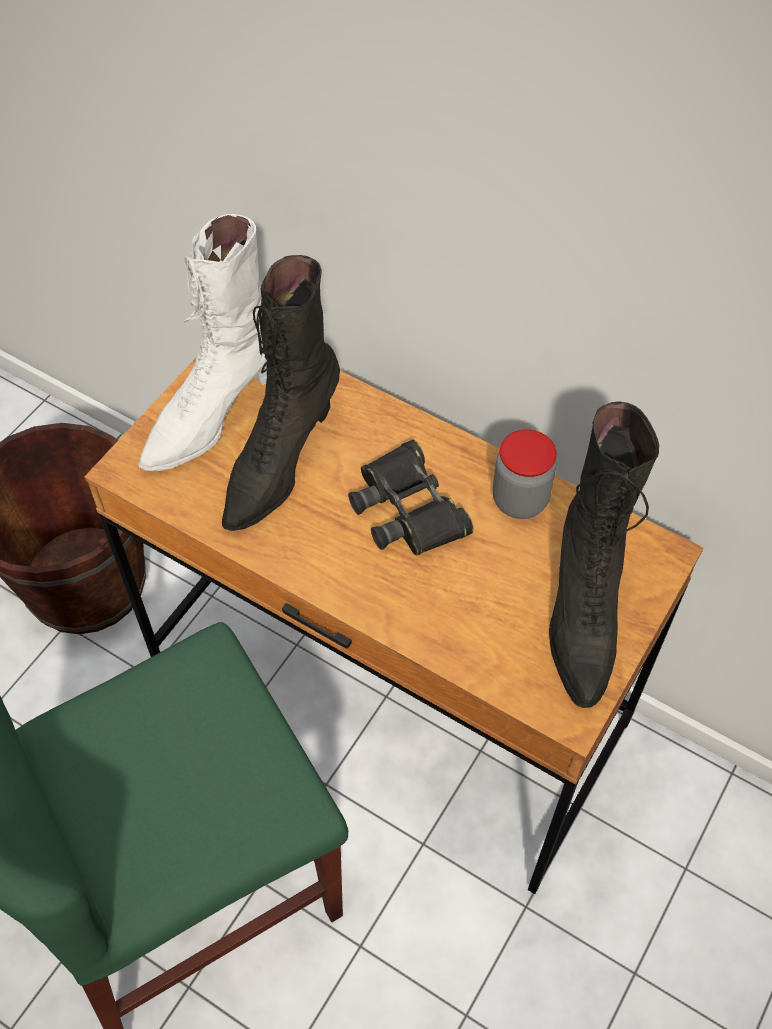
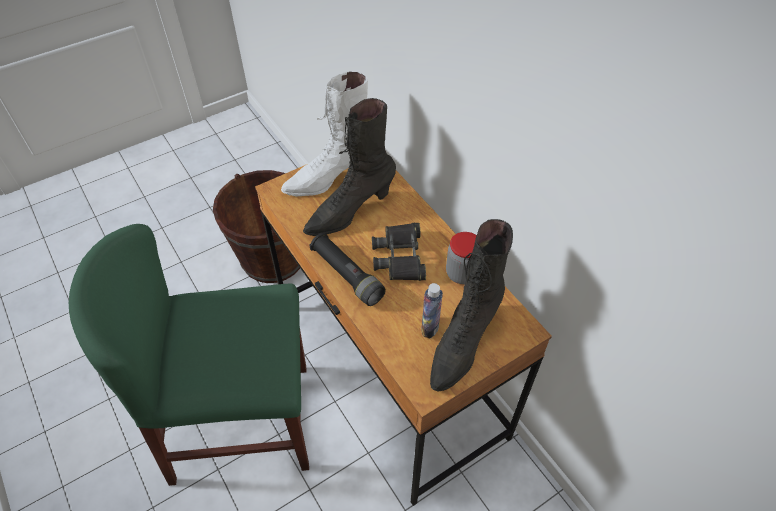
camera: 25 degrees right, 5 degrees down
(339, 575) = (347, 275): none -> black flashlight
(520, 609) = (430, 327): none -> bottle

